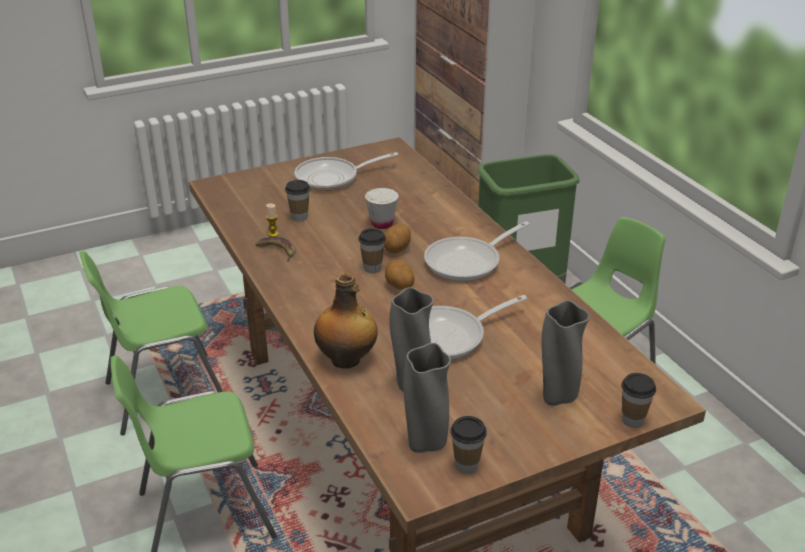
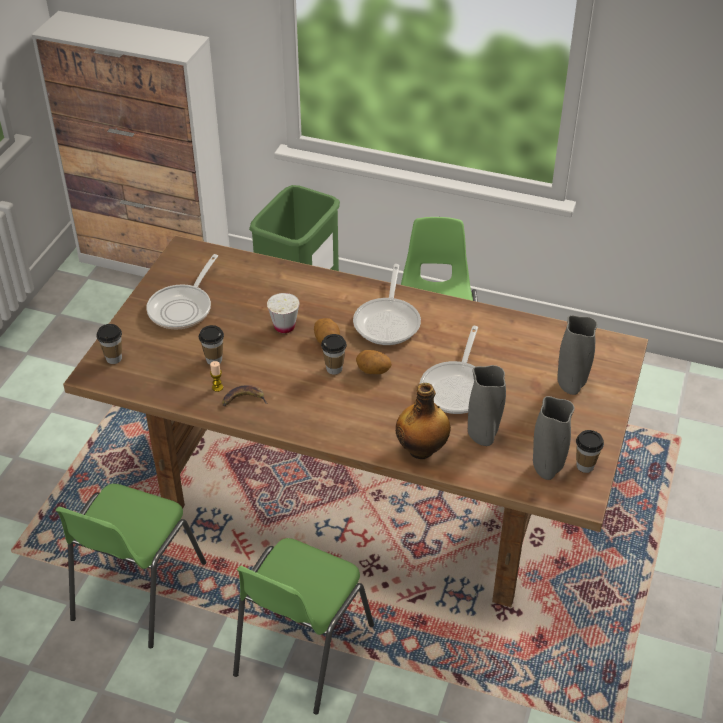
camera: 45 degrees left, 10 degrees up
(632, 420) = (624, 373): cup -> cup (114, 358)

